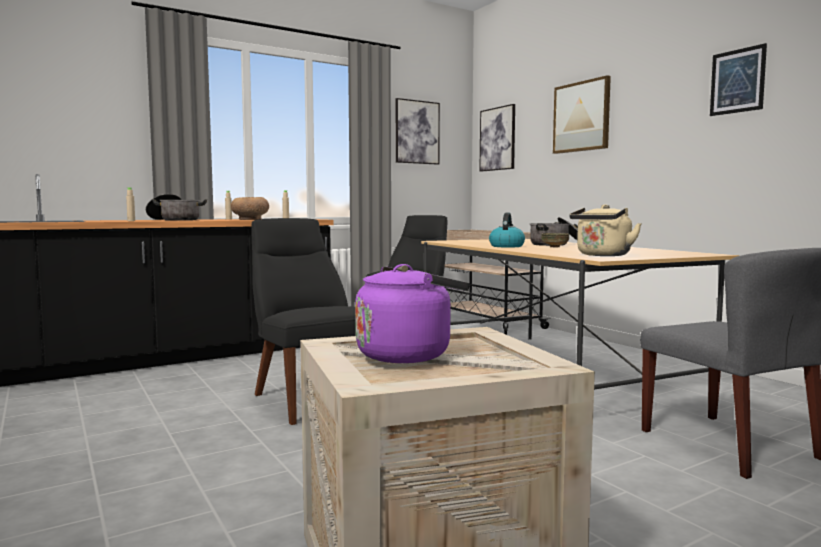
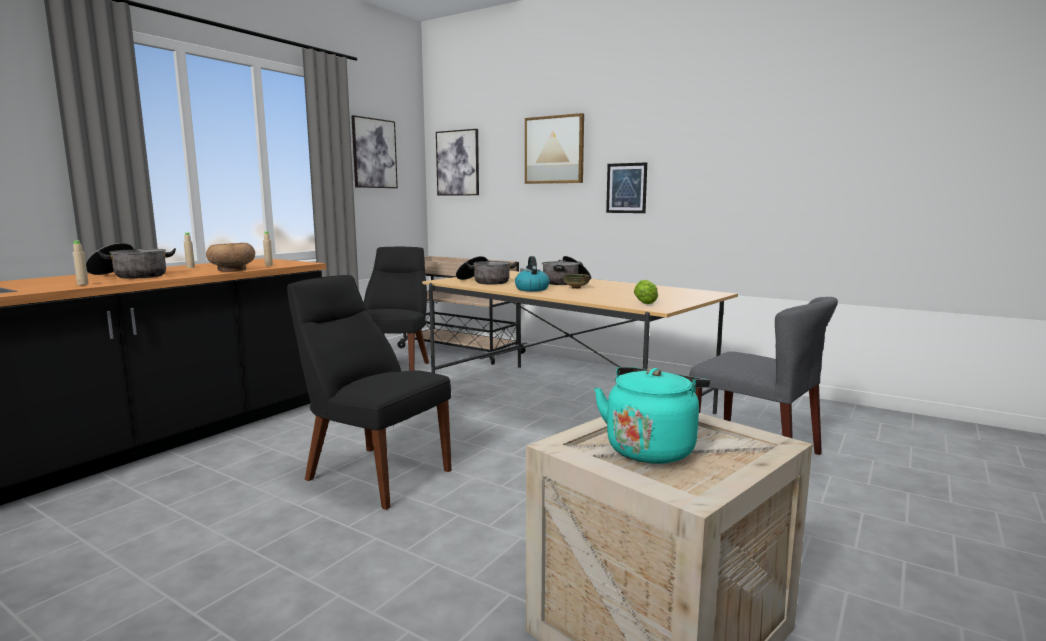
camera: 25 degrees left, 5 degrees up
(408, 354) = (651, 448): purple kettle -> turquoise kettle
(475, 242) = (484, 282): none -> cooking pot
(602, 255) = (647, 302): beige kettle -> lettuce
(737, 81) = (705, 134): picture -> picture (626, 188)

